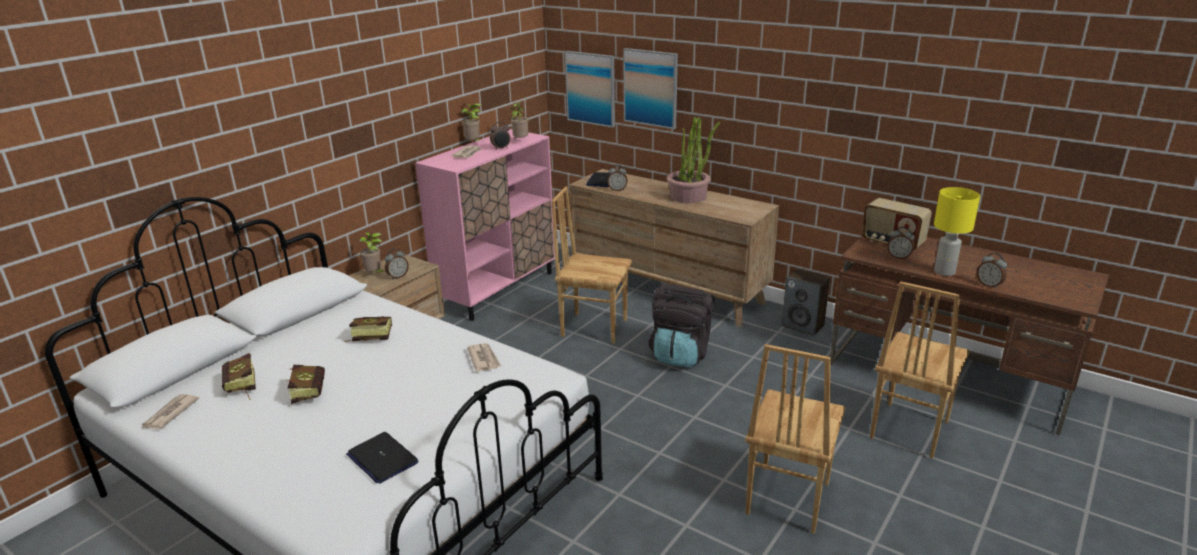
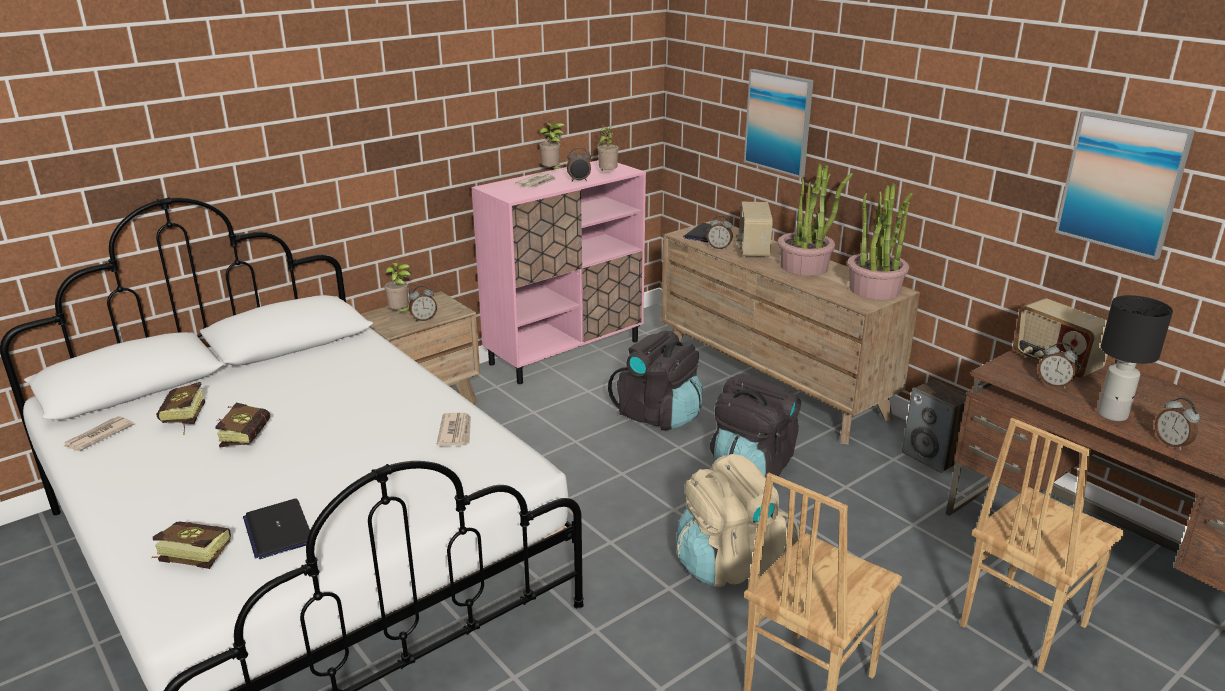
camera: 15 degrees right, 0 degrees up
(368, 337) = (344, 384): book -> book (190, 556)
(591, 88) = (711, 117): picture -> picture (1122, 183)
(594, 327) = (658, 415): brown chair -> black backpack
(643, 188) = (752, 249): none -> radio
(695, 426) = (729, 563): none -> beige backpack
(747, 207) = (874, 290): none -> potted plant
(944, 272) = (1112, 414): yellow table lamp -> black table lamp

